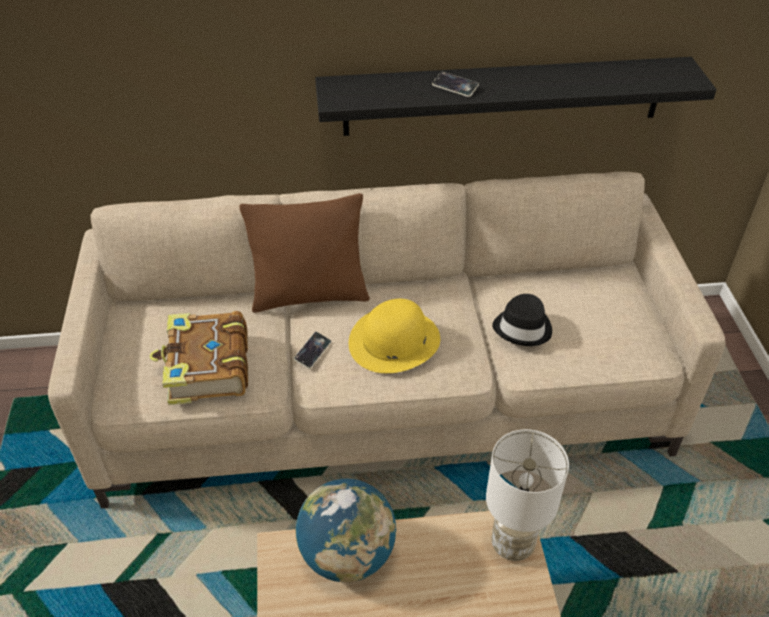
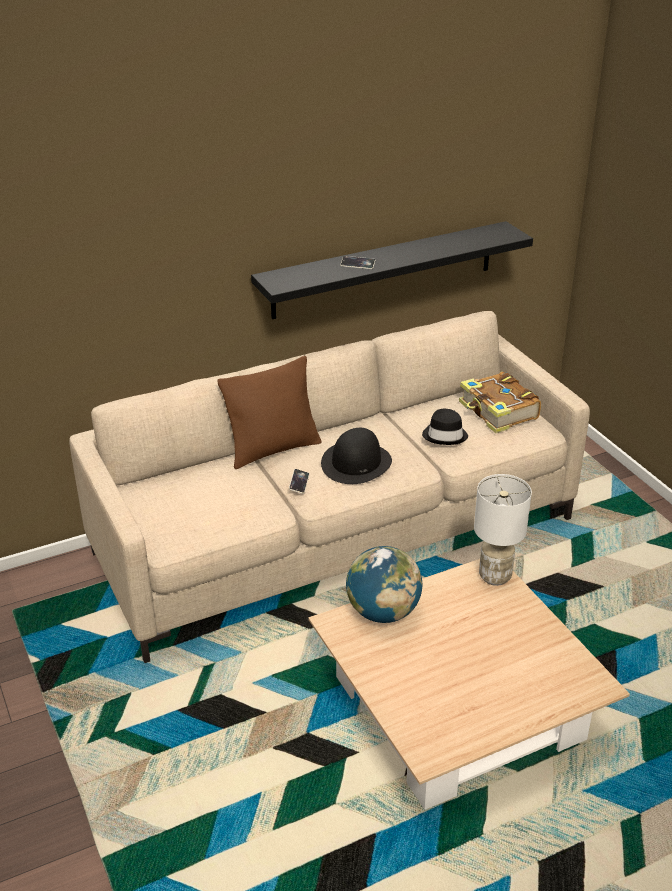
camera: 20 degrees left, 10 degrees down
(206, 368) = (224, 510): book -> book (498, 412)
(394, 341) = (356, 463): yellow hat -> black hat

